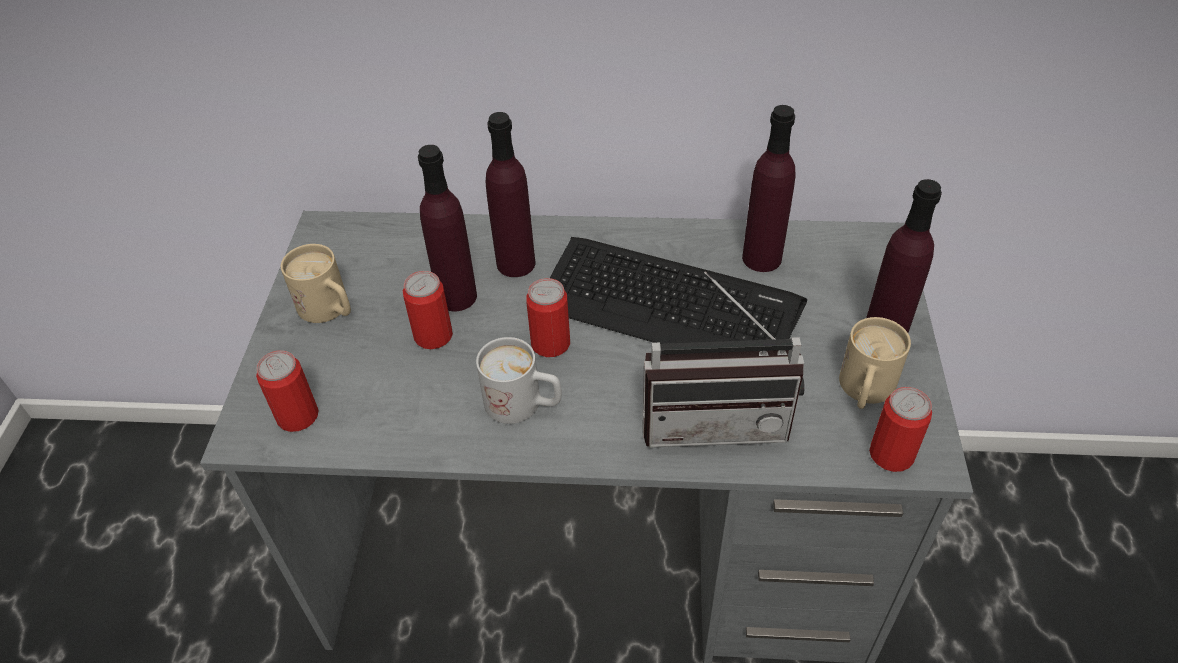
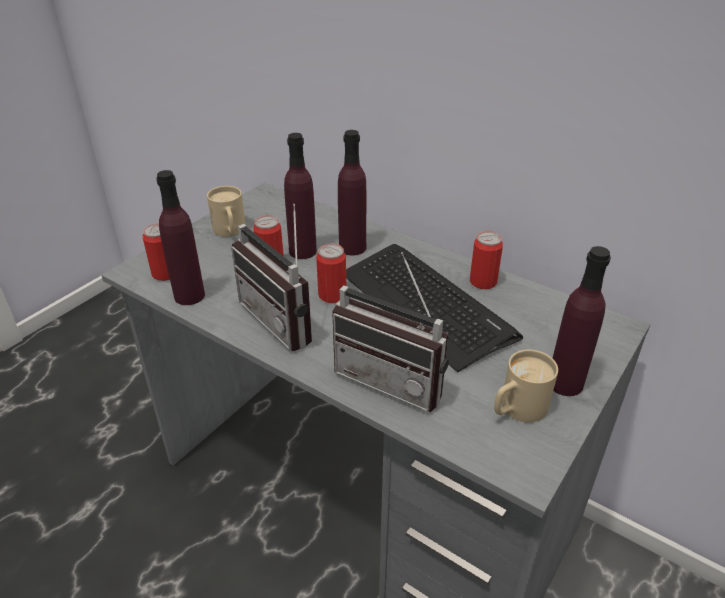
camera: 30 degrees right, 10 degrees down
(524, 405) = (286, 319): white mug -> radio
(761, 258) = (515, 303): purple bottle -> purple bottle (189, 296)
(891, 454) = (500, 456): can -> can (483, 282)

